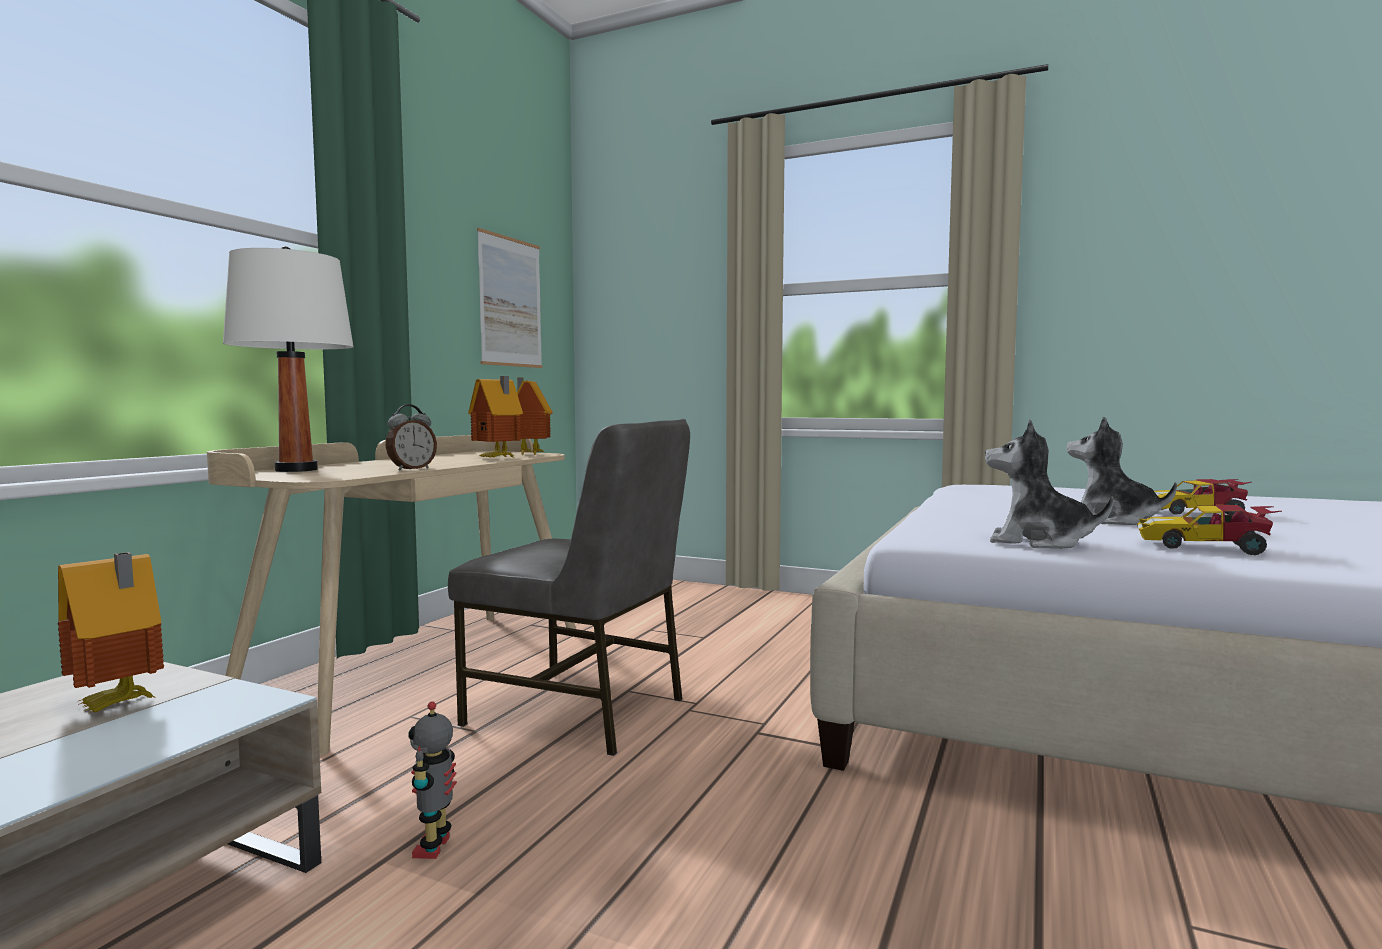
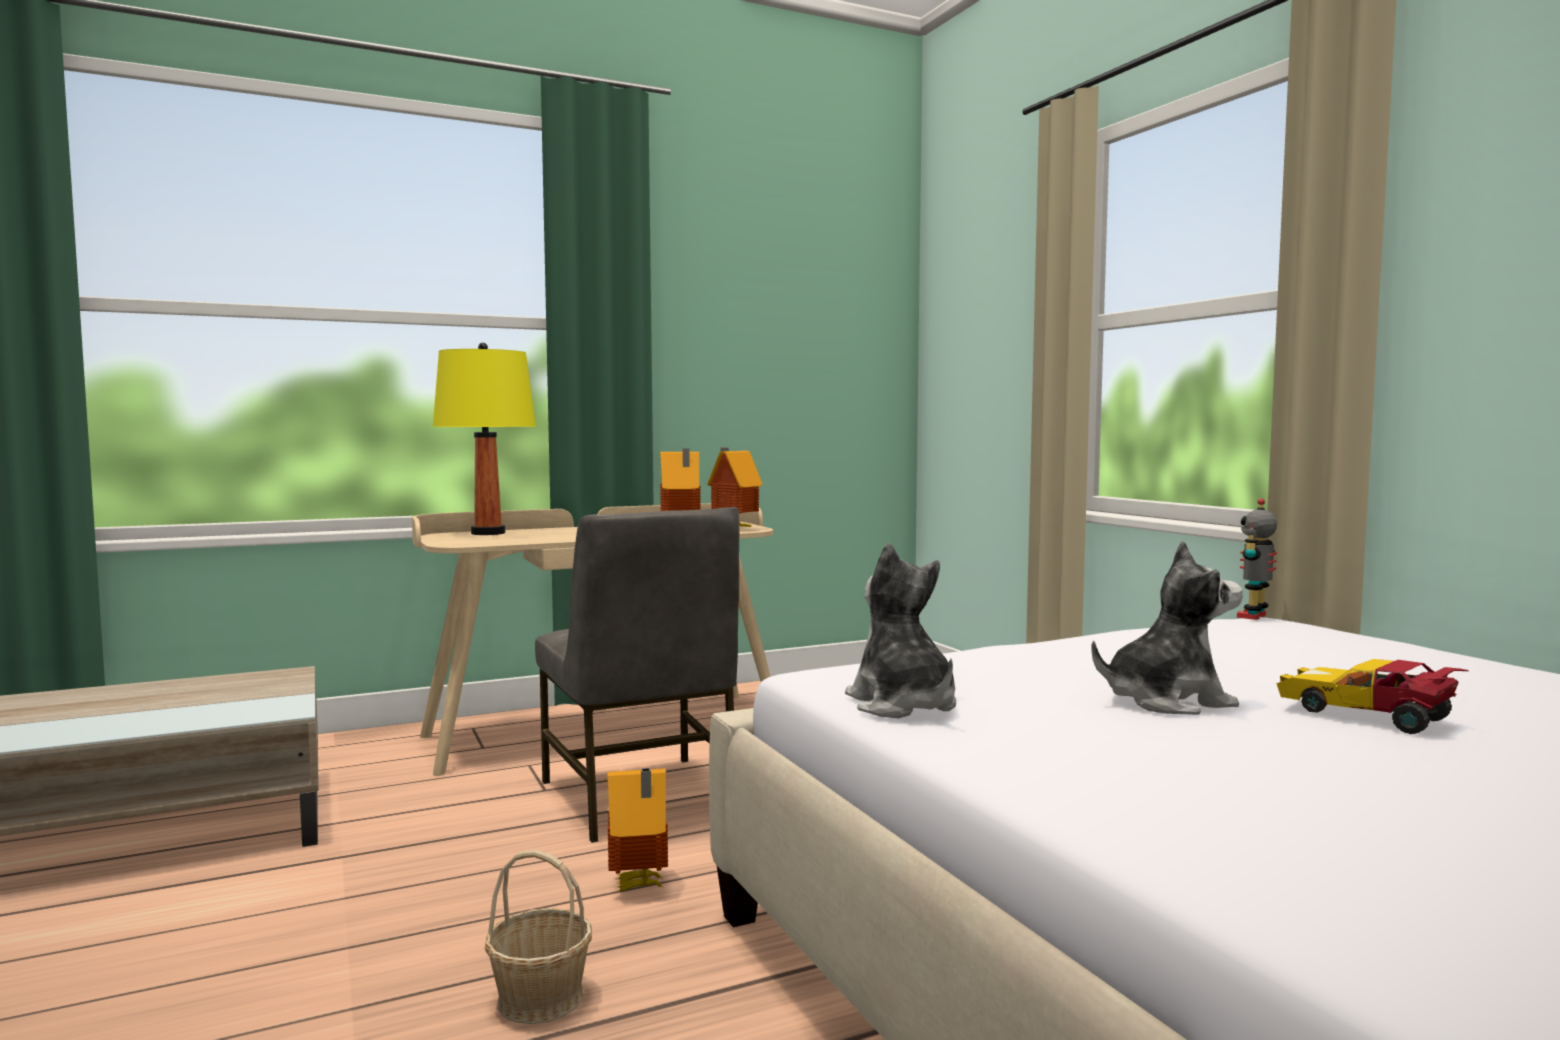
camera: 40 degrees right, 0 degrees up
(118, 705) = (238, 695): toy house -> toy house (639, 887)
(296, 470) = (487, 533): white table lamp -> yellow table lamp
(411, 469) = (554, 539): alarm clock -> none
(435, 847) = (377, 860): toy robot -> toy robot (1254, 617)
(510, 302) = (810, 356): picture -> none
(834, 877) = (540, 998): none -> basket
(1111, 520) = (1166, 701): plush toy -> plush toy turned 90 degrees clockwise
(1205, 547) = (1071, 756): toy car -> none

